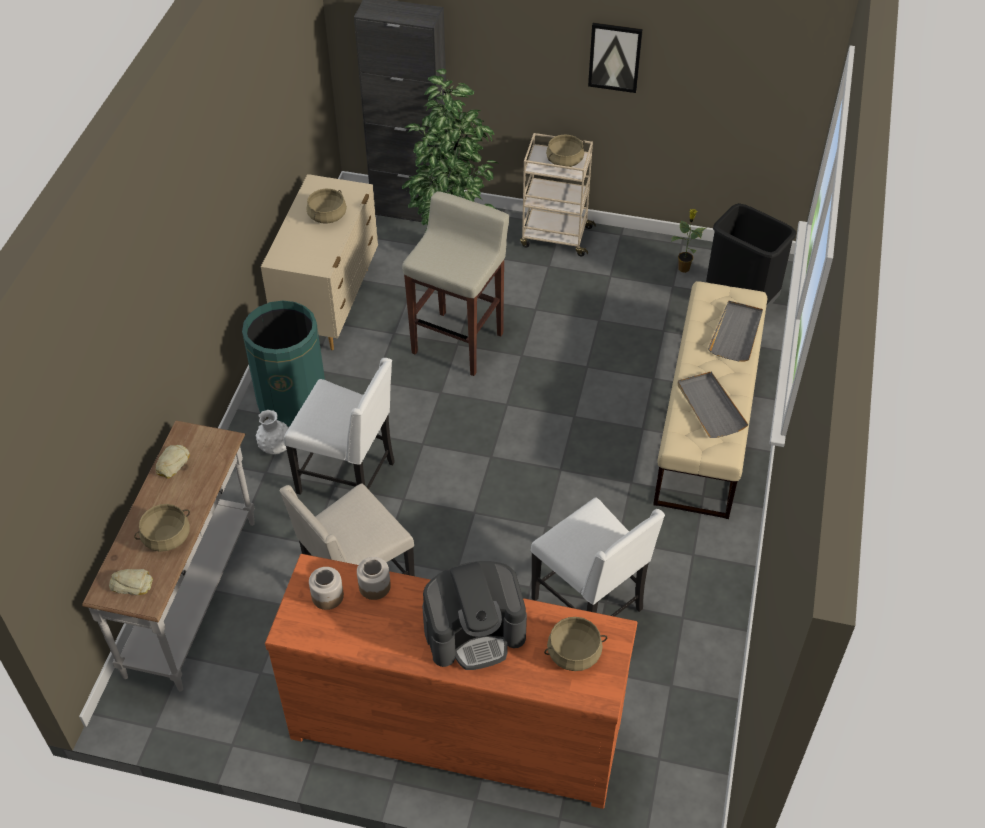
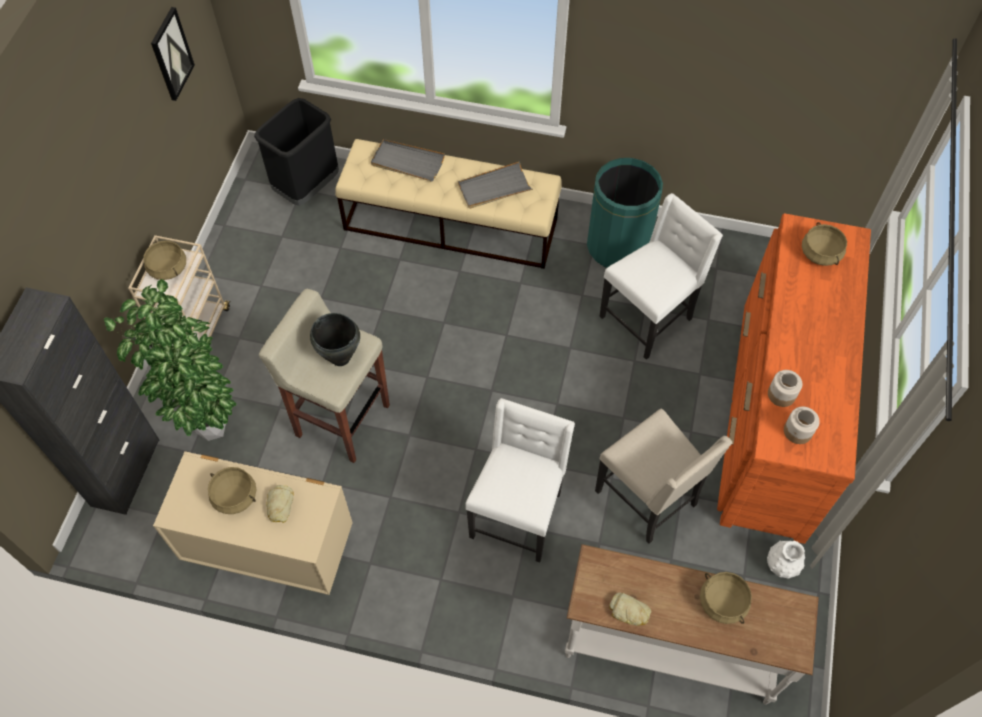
camera: 90 degrees left, 10 degrees up
(131, 584) = (782, 627): bread -> bread (279, 505)
(276, 448) = (480, 588): white vase -> white vase (781, 565)
(292, 401) = (416, 578): green trash can -> green trash can (617, 246)
(451, 261) = (340, 358): none -> black cooking pot
(474, 631) = (813, 319): coffee machine -> none
(615, 57) = (120, 151): picture -> picture (171, 54)
(684, 268) = (258, 226): potted plant -> none

